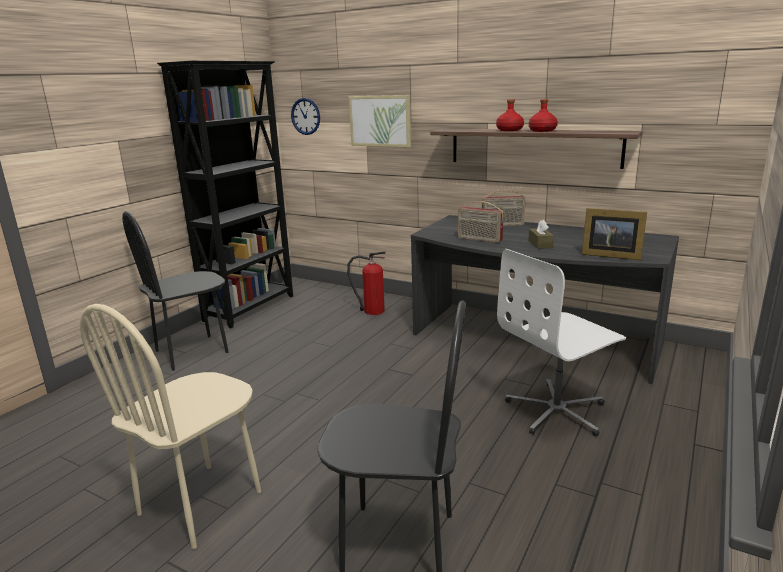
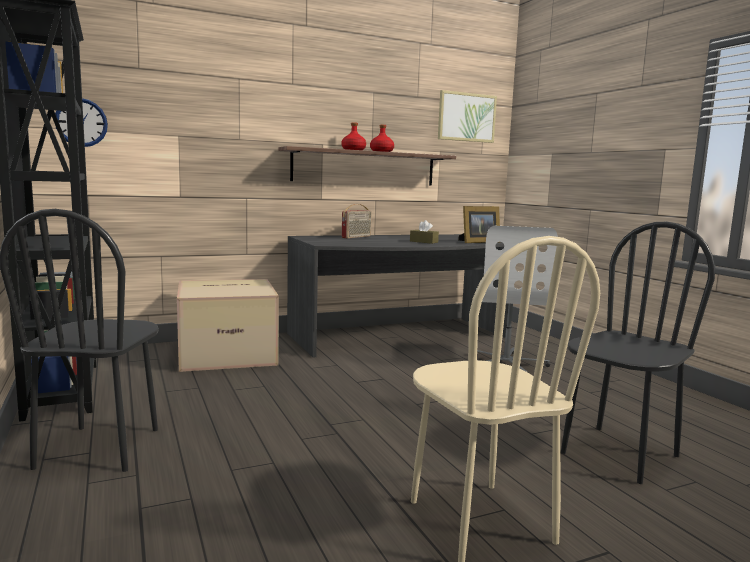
camera: 55 degrees left, 10 degrees down
(372, 311) = (228, 353): fire extinguisher -> cardboard box
(380, 121) = (201, 135): picture -> picture (466, 117)
(479, 239) = (378, 243): radio -> none

